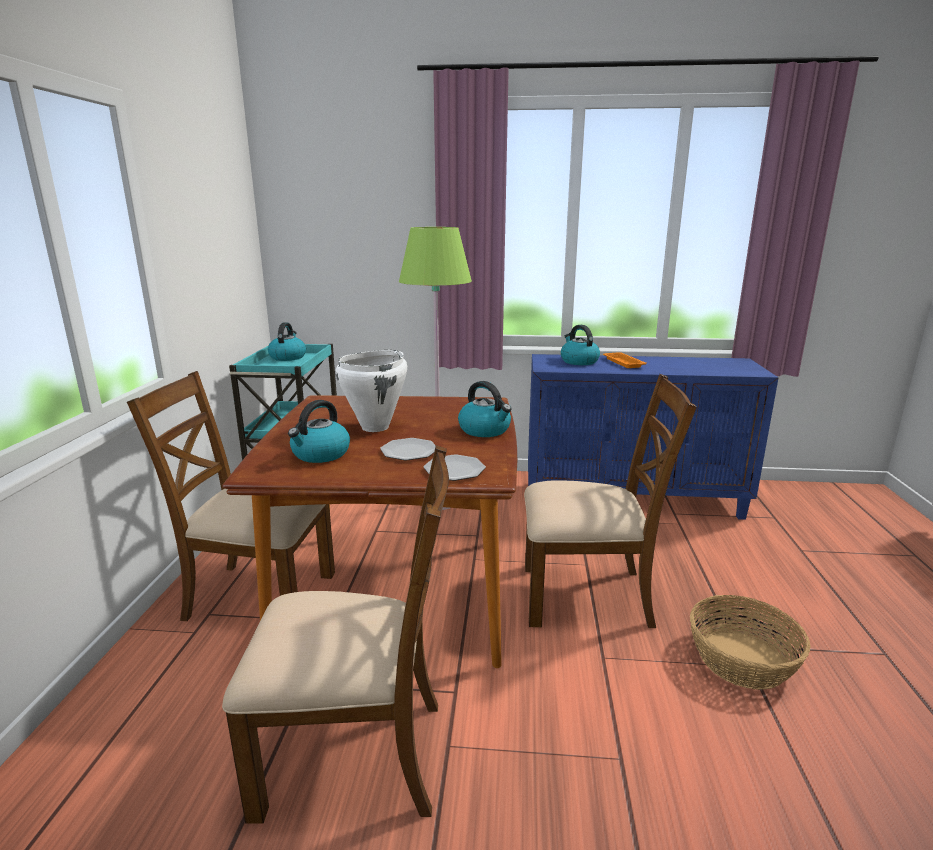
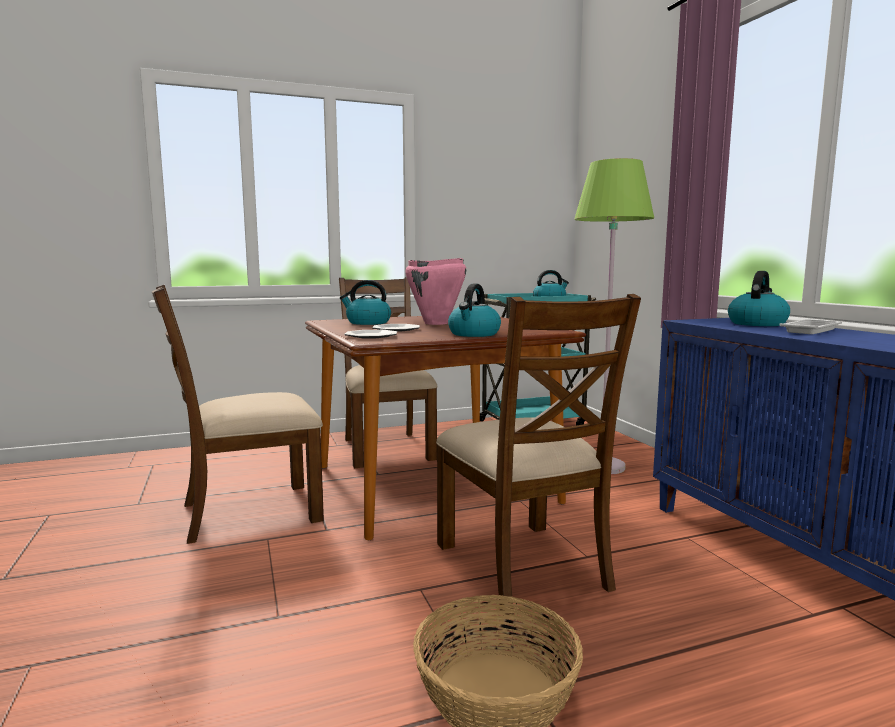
camera: 65 degrees right, 10 degrees down
(355, 755) = (249, 511): brown chair -> brown chair turned 90 degrees clockwise
(376, 427) = (436, 323): white cooking pot -> pink cooking pot
(623, 363) = (811, 330): orange tray -> white tray

